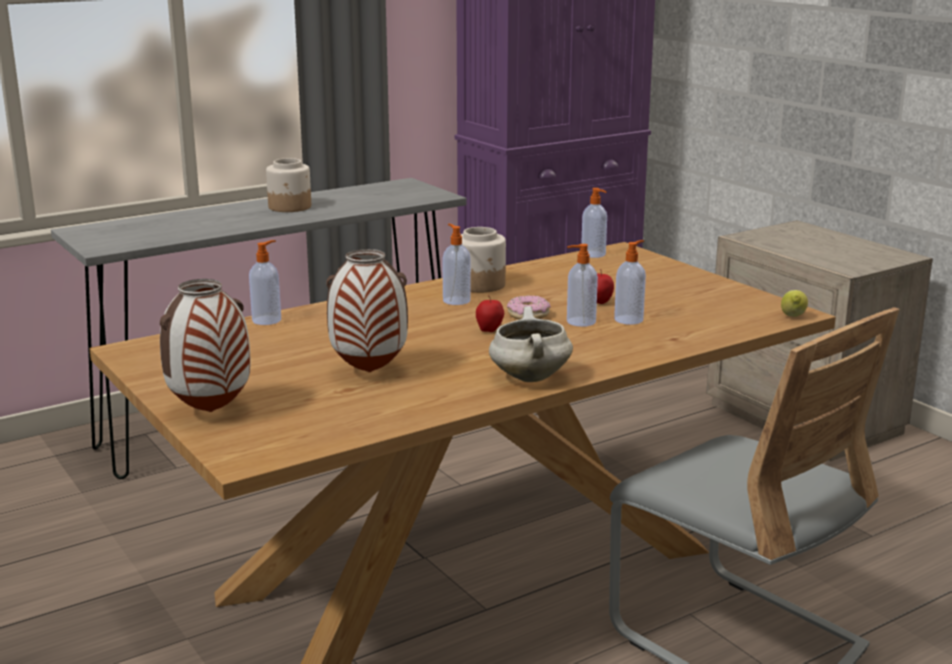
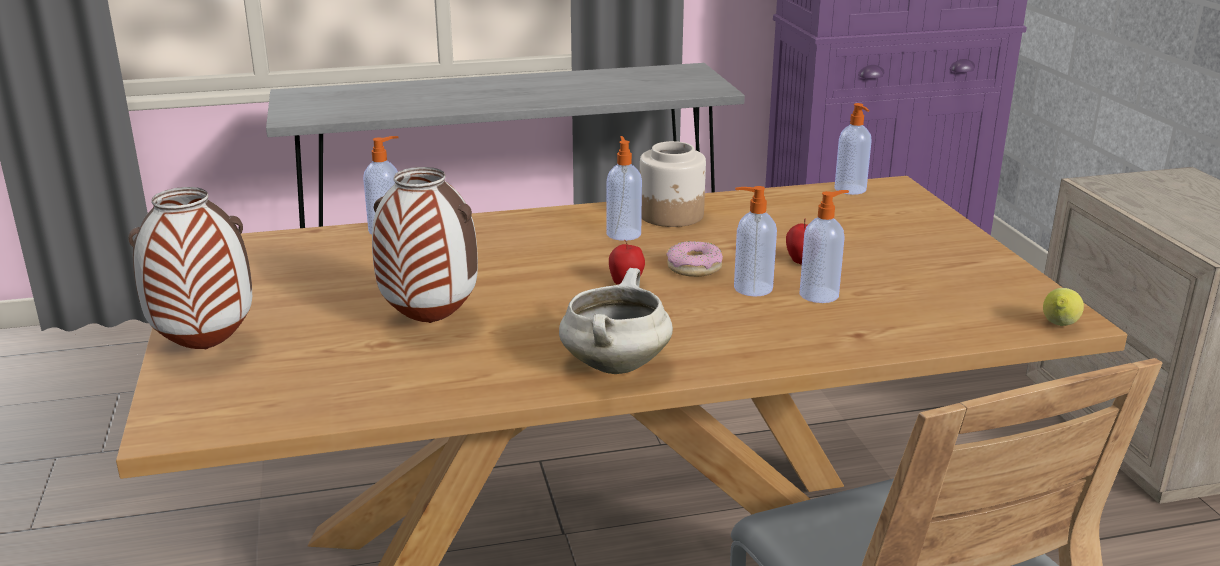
camera: 20 degrees right, 5 degrees up
(290, 207) = (534, 87): jar -> none

